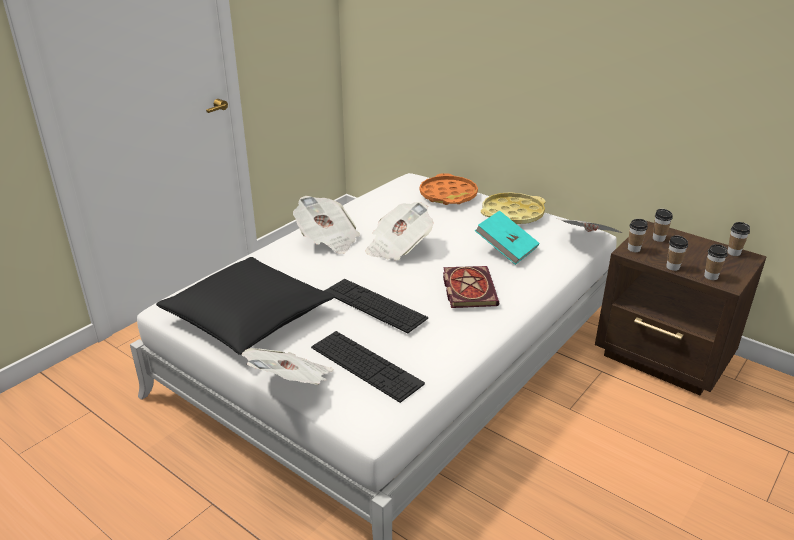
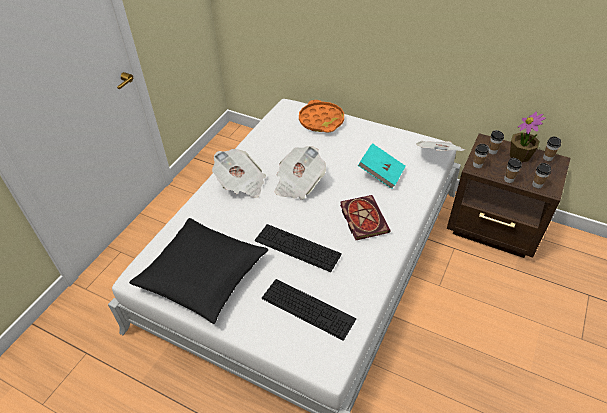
camera: 10 degrees left, 15 degrees up
(292, 383) = (258, 337): newspaper -> none
(512, 214) = (376, 135): yellow tray -> none
(695, 247) = (519, 156): none -> potted plant

